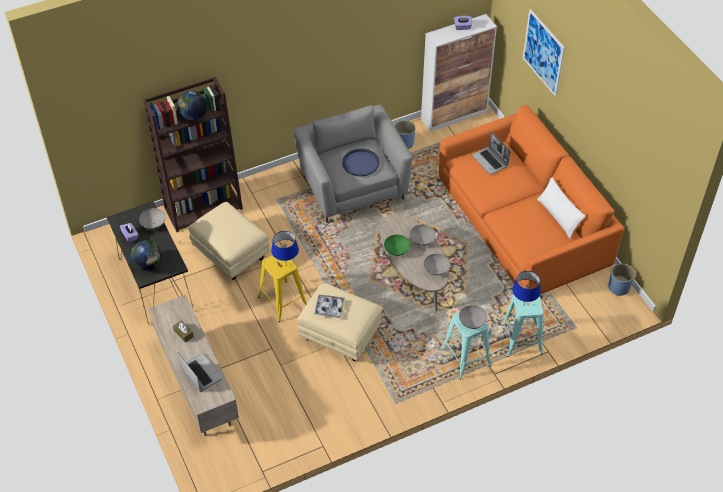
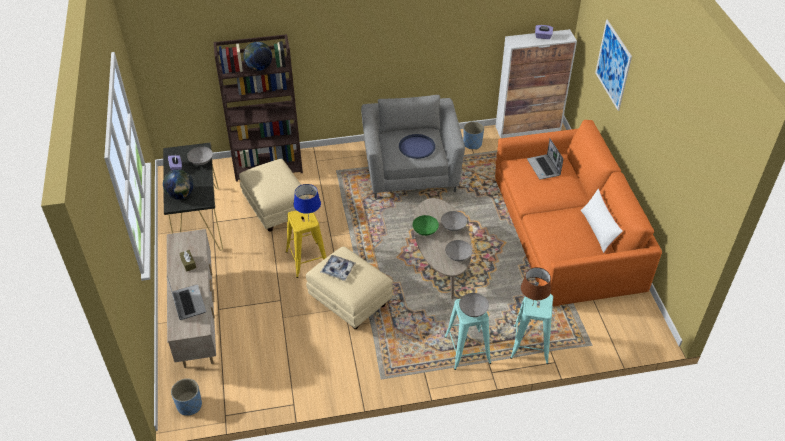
camera: 15 degrees right, 5 degrees down
(523, 305) = (532, 305): blue table lamp -> brown table lamp
(619, 287) = (648, 315): blue planter -> blue planter (189, 405)

